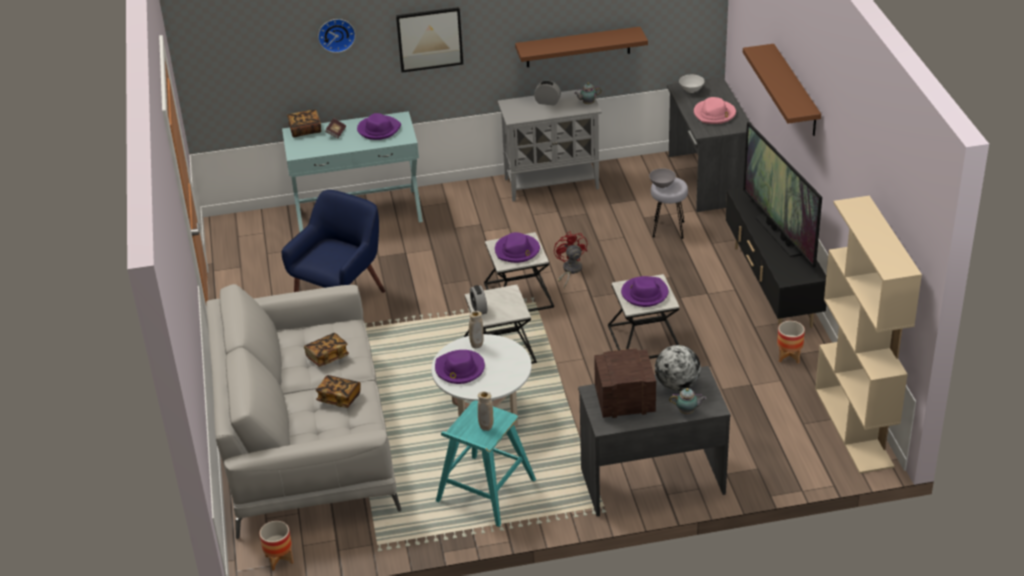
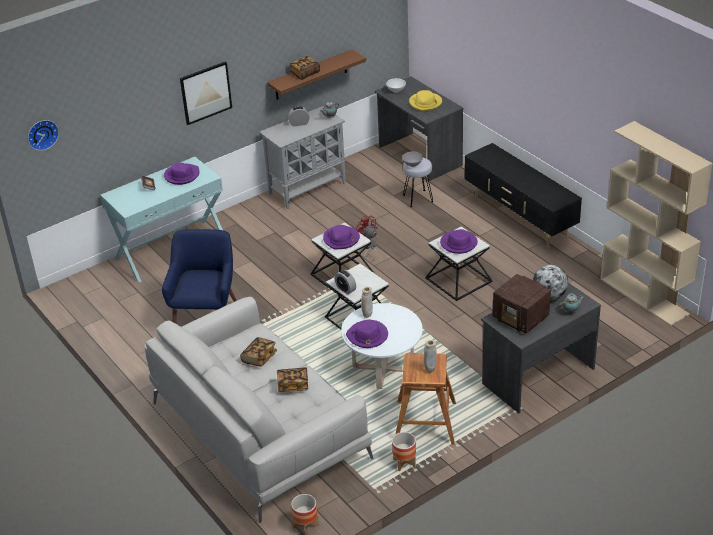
camera: 25 degrees left, 0 degrees up
(305, 130) = (121, 191): book -> book (305, 73)
(336, 34) = (136, 104): wall clock -> wall clock (42, 134)
(485, 491) = (425, 423): turquoise stool -> brown stool
(623, 401) = (521, 318): radio -> radio turned 105 degrees counterclockwise
(714, 114) = (425, 103): pink hat -> yellow hat
(779, 235) = (525, 176): television -> none
(789, 356) = (566, 262): planter -> planter (404, 463)
(795, 91) = (516, 65): brown shelf -> none

